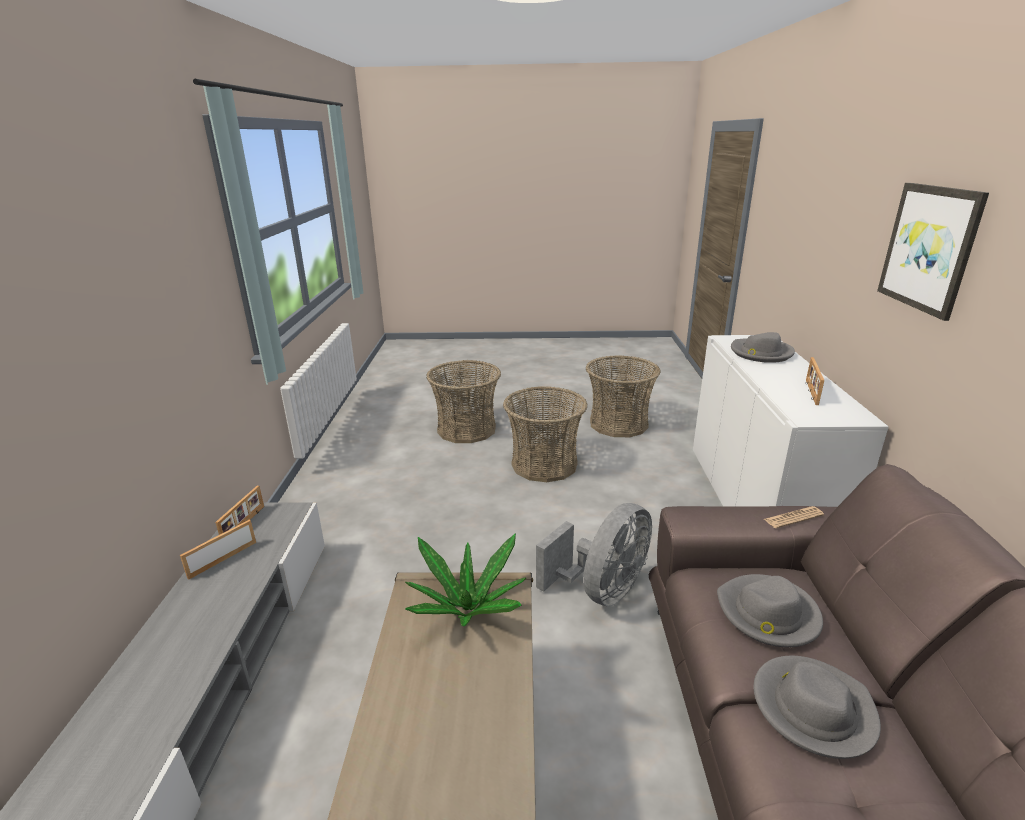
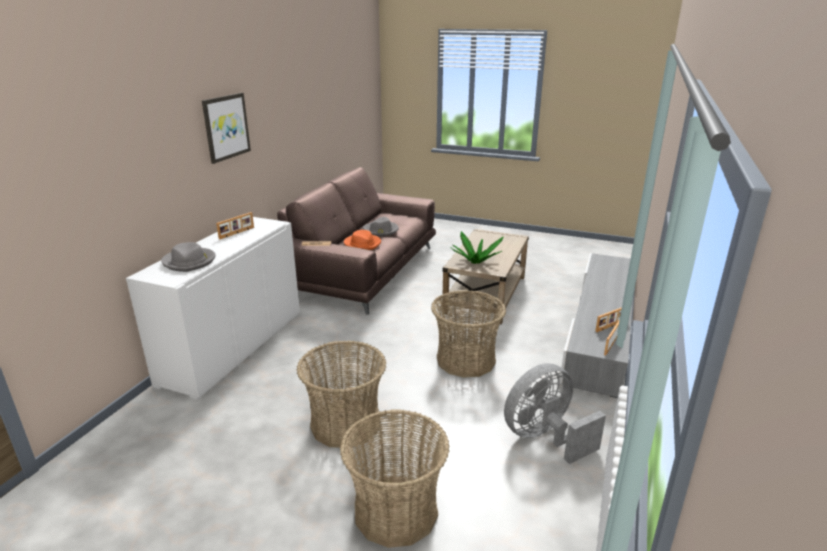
camera: 160 degrees left, 0 degrees up
(602, 590) = (386, 327): grey fan -> grey fan (544, 437)
(619, 424) = (207, 463): basket -> basket (465, 360)
(768, 614) = (362, 244): grey hat -> orange hat

